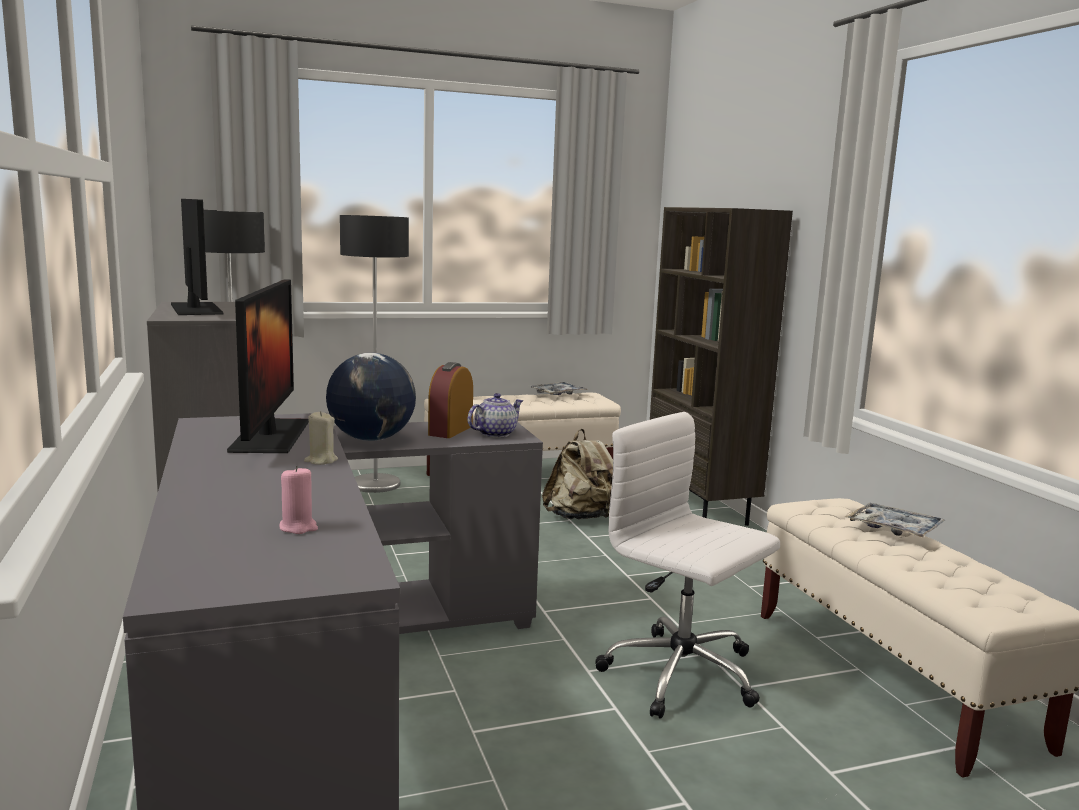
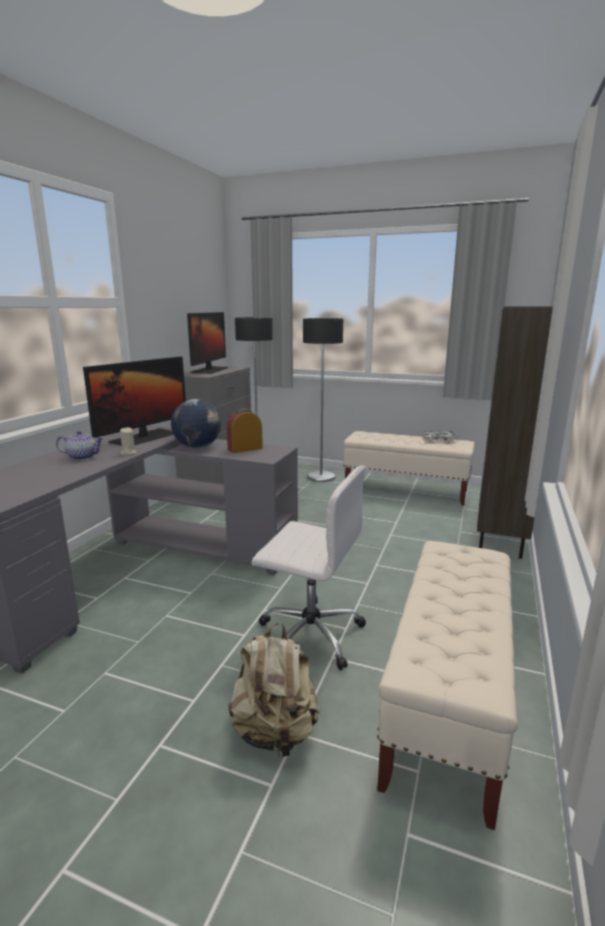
camera: 40 degrees right, 5 degrees up
(298, 527) = (36, 481): pink candle -> none
(495, 434) = (261, 454): teapot -> teapot (82, 457)
(581, 517) = (405, 522): beige backpack -> beige backpack (275, 732)
(683, 676) = (309, 634): white office chair -> white office chair turned 120 degrees clockwise
(894, 529) = (480, 584): tray -> none

